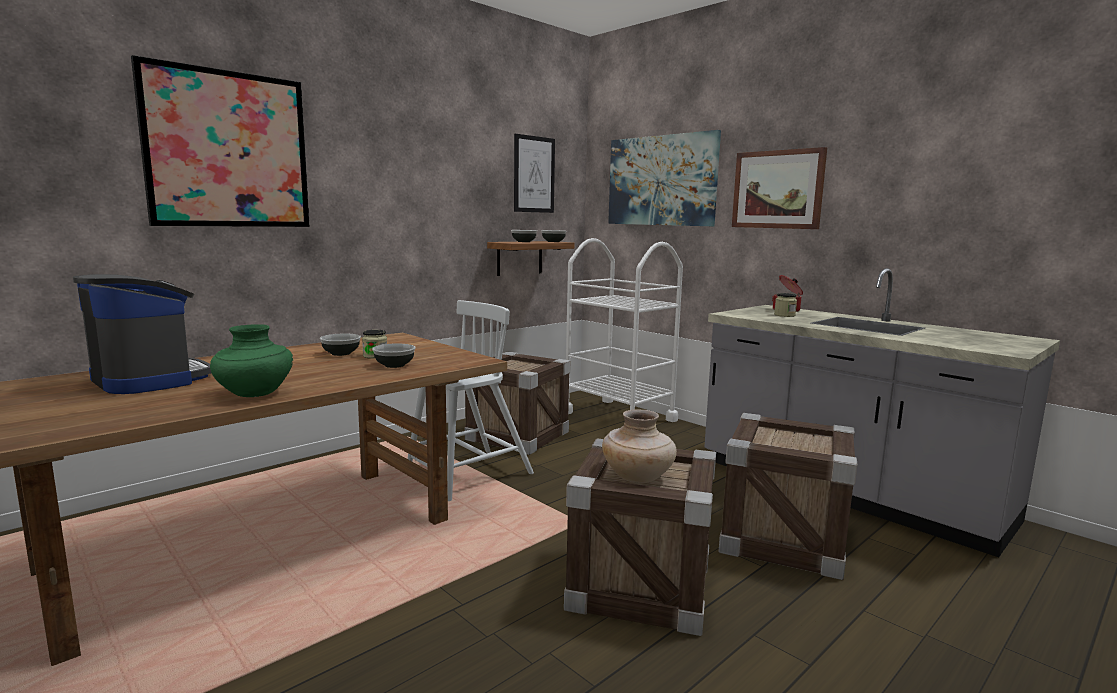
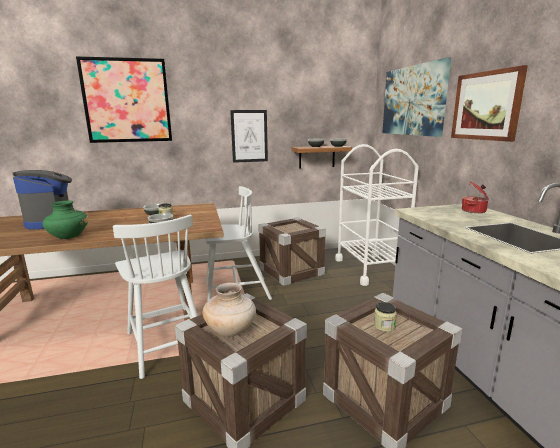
camera: 30 degrees right, 5 degrees up
(444, 558) = (166, 343): none -> white chair
(534, 174) = (329, 100): picture -> picture (249, 136)
(784, 315) = (459, 216): jar -> jar (384, 326)

